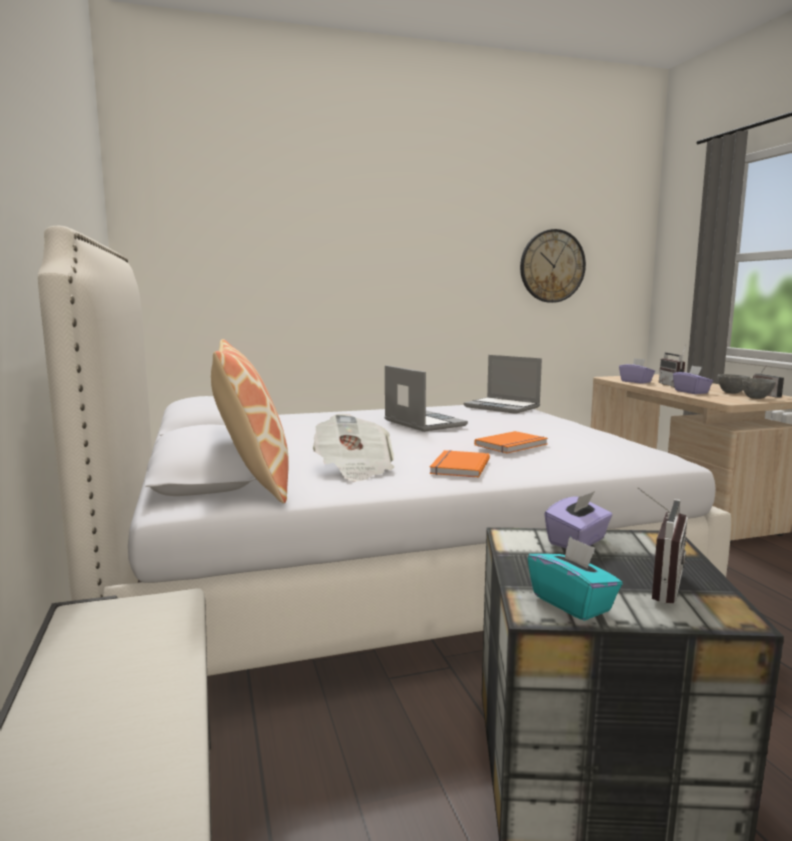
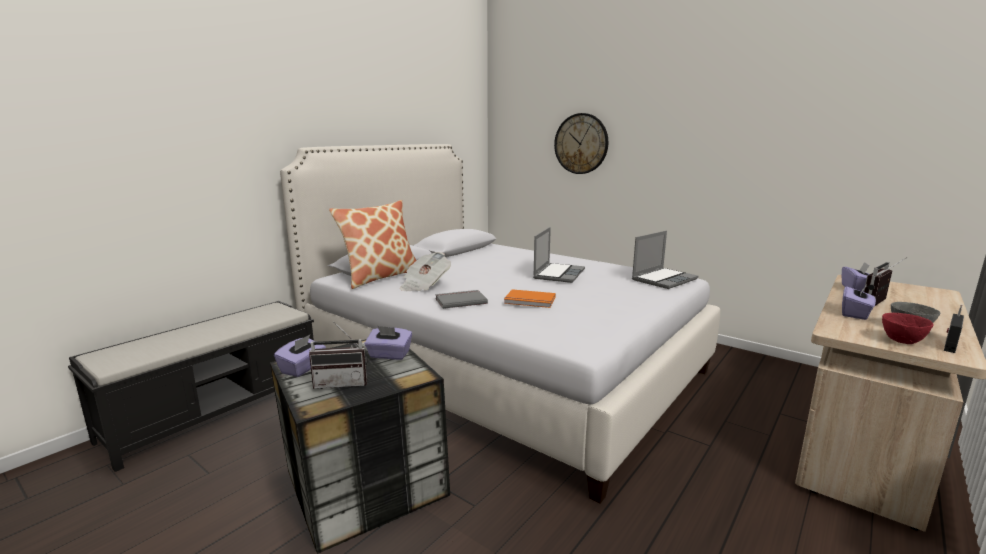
camera: 55 degrees right, 5 degrees up
(458, 466) = (460, 301): orange book -> grey book
(503, 407) = (664, 279): laptop -> laptop turned 135 degrees counterclockwise
(552, 266) = (838, 145): wall clock -> wall clock (581, 144)
(572, 603) = (303, 368): turquoise tissue box -> purple tissue box
(756, 398) = (903, 342): grey bowl -> red bowl

